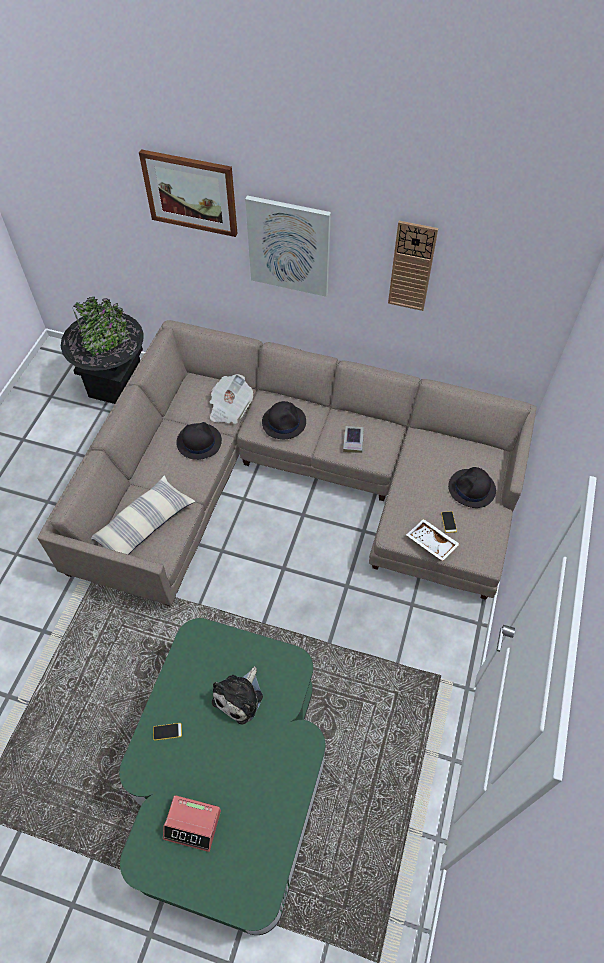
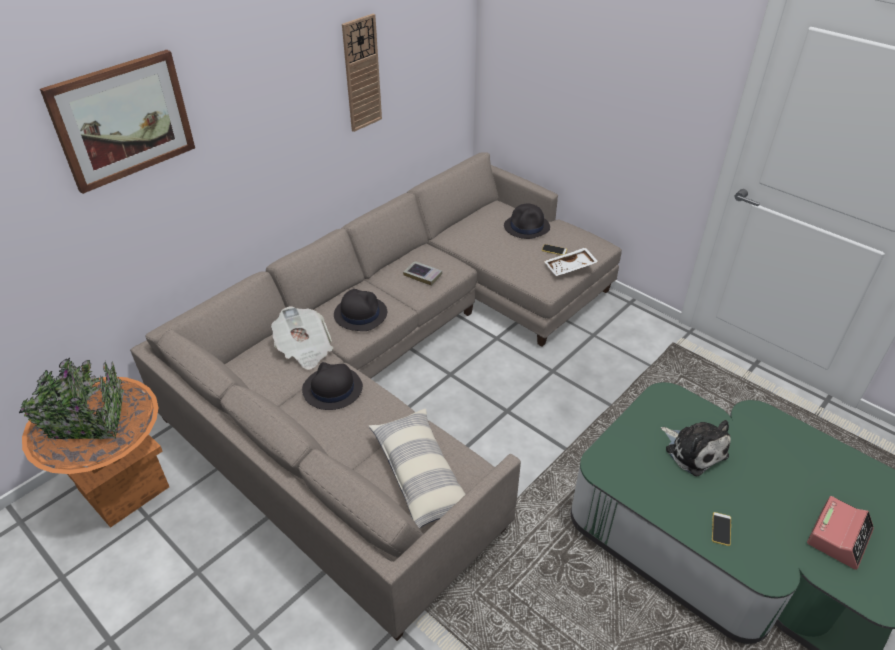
camera: 65 degrees left, 15 degrees down
(117, 386) = (124, 488): black planter -> orange planter
(289, 246) = (250, 125): picture -> none

